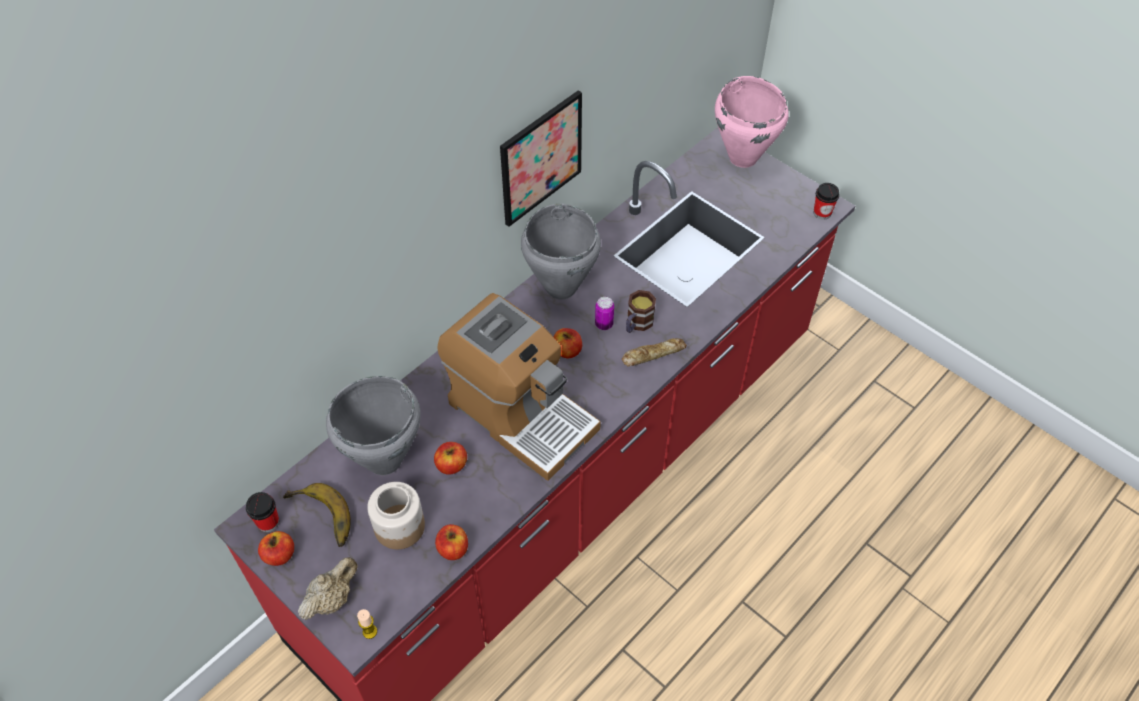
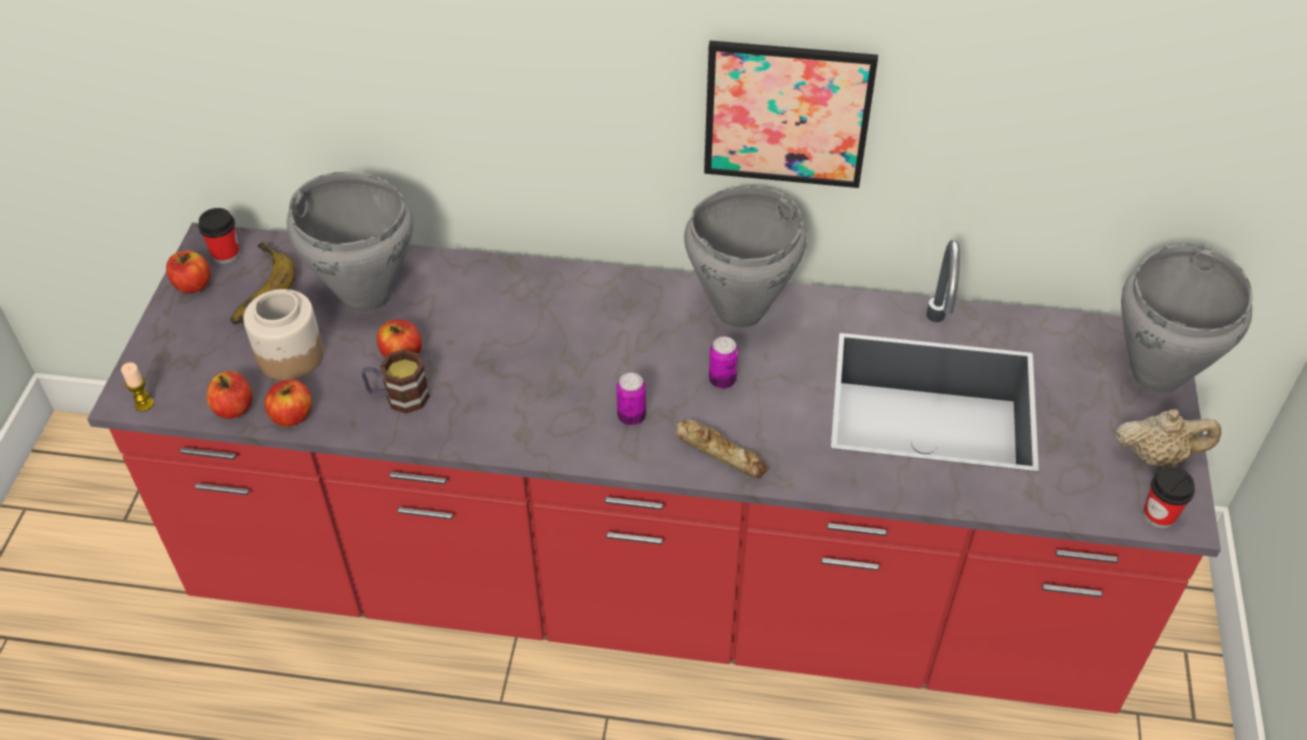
camera: 55 degrees right, 5 degrees down
(332, 599) = (166, 352): beige teapot -> beige teapot (1157, 456)
(521, 414) = (520, 375): coffee machine -> none
(567, 351) = (649, 368): apple -> apple (234, 408)
(596, 379) = (631, 417): none -> can
(637, 324) = (753, 412): mug -> mug (398, 397)
(743, 157) = (1157, 376): pink cooking pot -> grey cooking pot

